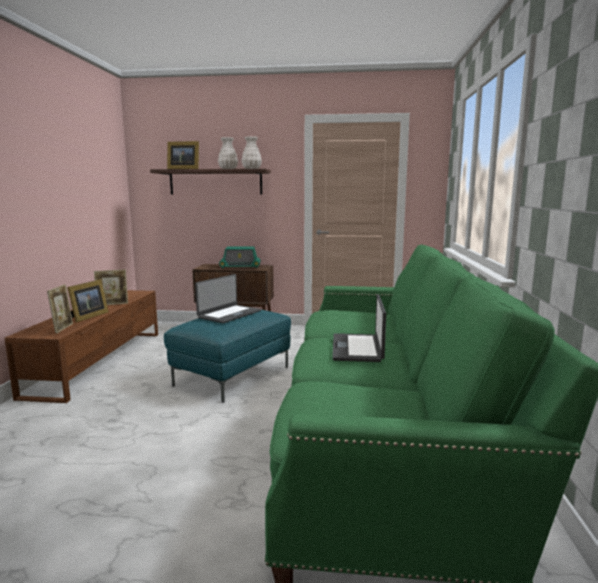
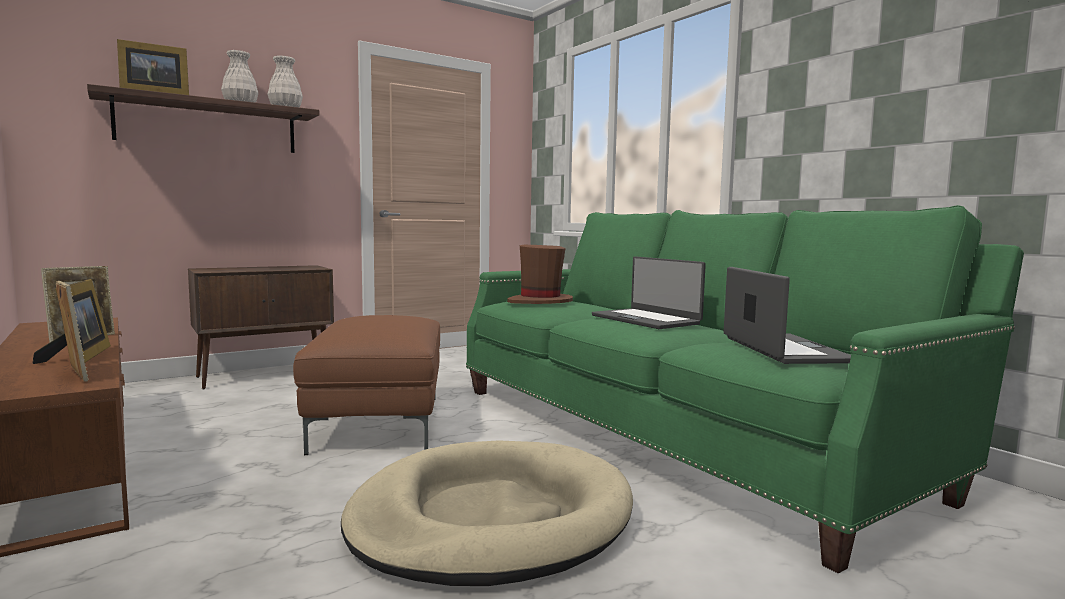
camera: 40 degrees left, 5 degrees down
(177, 456) = (490, 519): none -> beige dog bed
(229, 314) = (377, 320): laptop -> laptop (783, 350)
(232, 375) = (377, 423): turquoise ottoman -> brown ottoman
(240, 267) = (272, 268): radio -> none
(344, 315) = (540, 302): none -> brown hat

